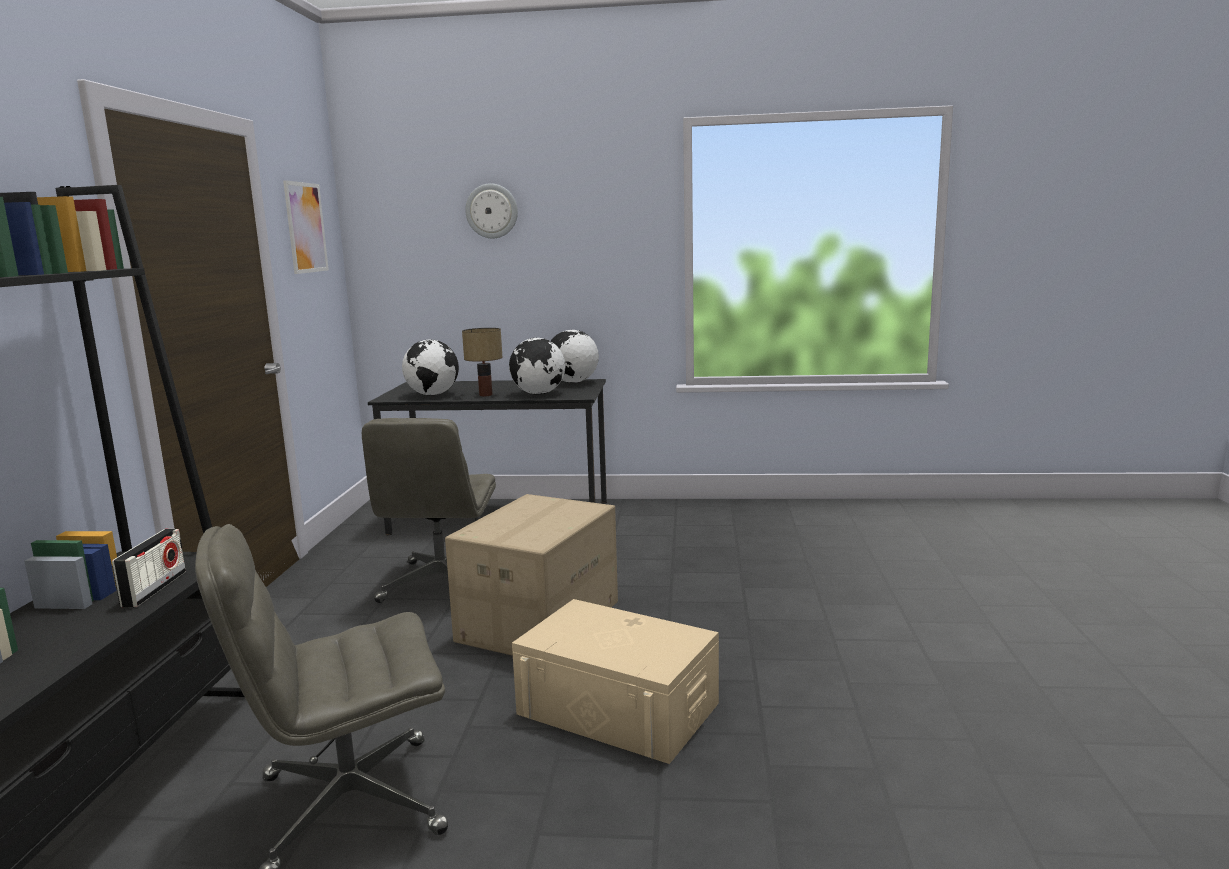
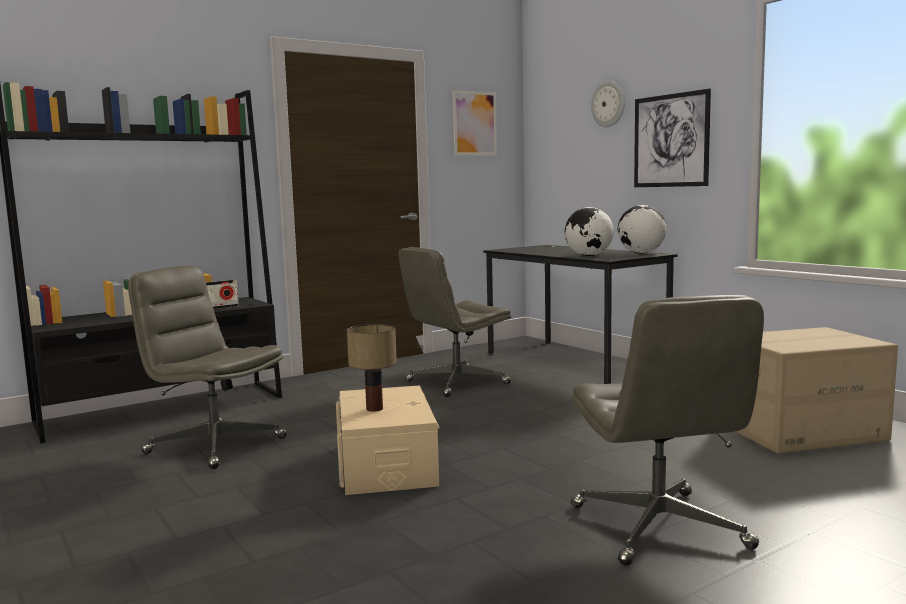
camera: 50 degrees right, 5 degrees down
(433, 394) = (529, 250): globe -> none
(485, 395) = (556, 253): table lamp -> table lamp (374, 408)
(538, 621) = (455, 415): cardboard box -> cardboard box (800, 431)
(585, 257) = (670, 140): none -> picture
(921, 649) = (659, 528): none -> grey office chair

